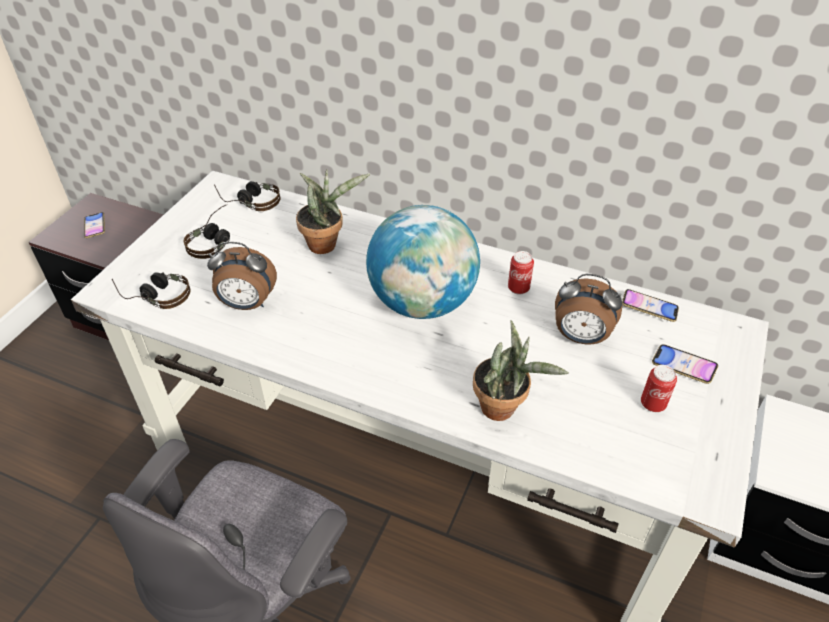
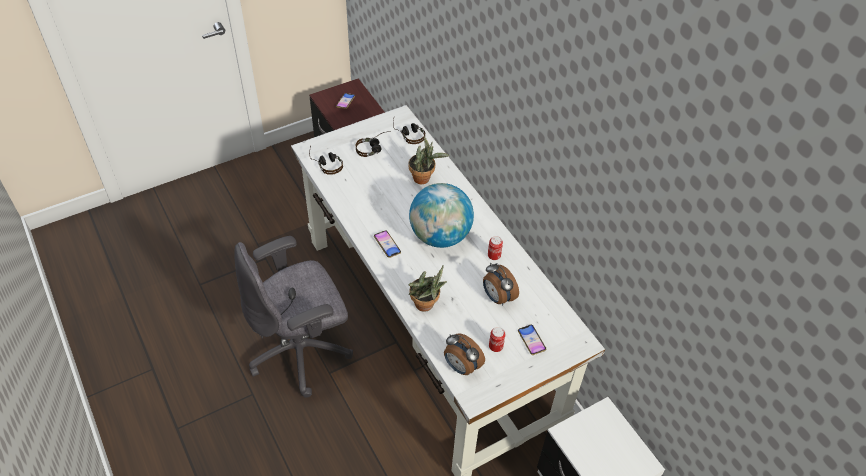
camera: 35 degrees right, 5 degrees up
(247, 304) = (361, 190): alarm clock -> alarm clock (461, 367)
(649, 308) = (549, 305): phone -> phone (387, 245)

